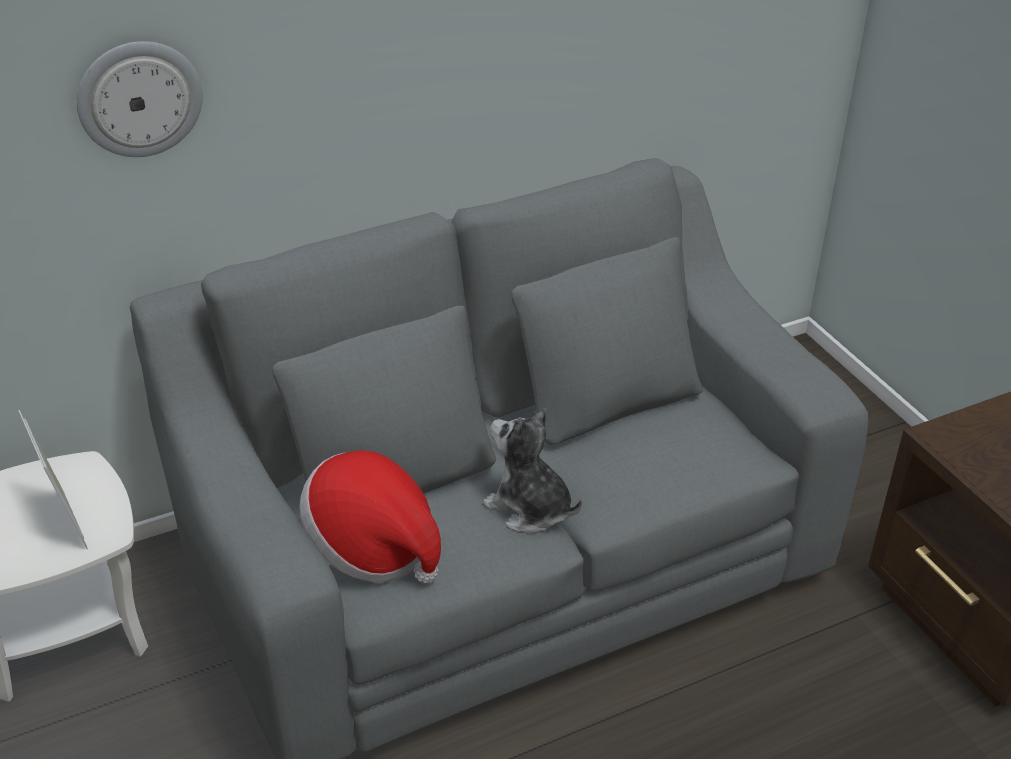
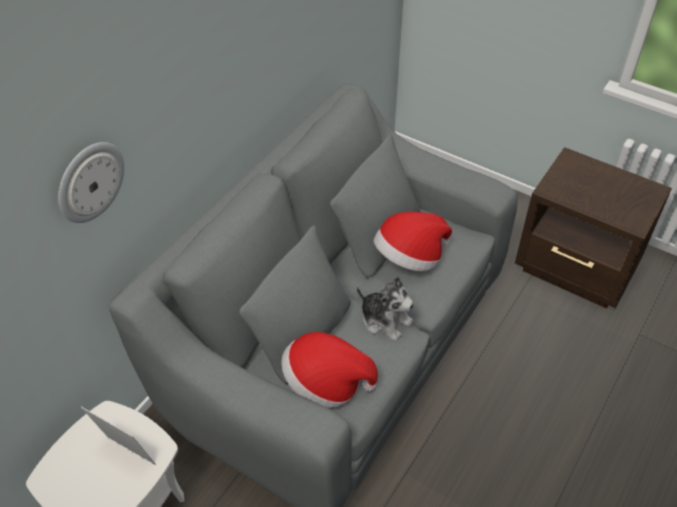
camera: 30 degrees left, 10 degrees up
(529, 509) = (385, 320): plush toy -> plush toy turned 150 degrees counterclockwise
(628, 441) = (409, 257): none -> hat

